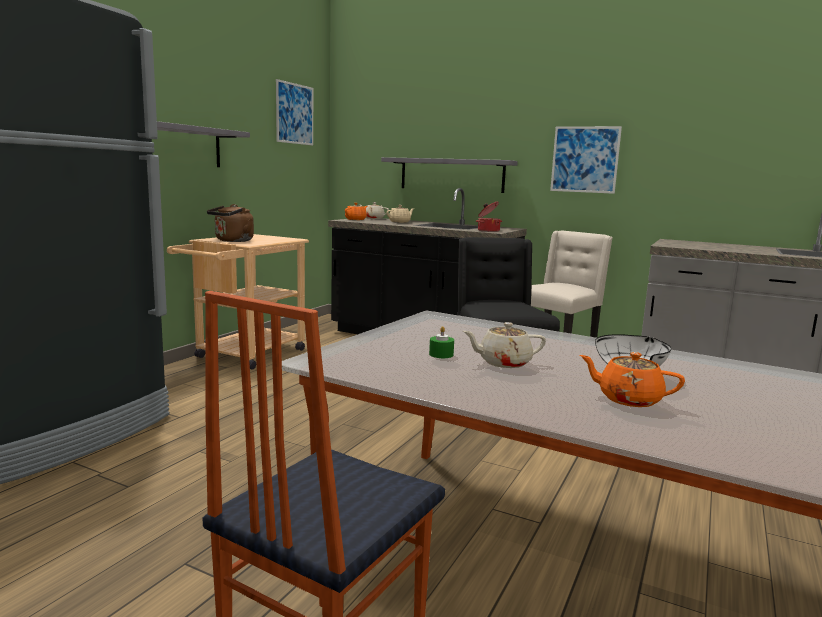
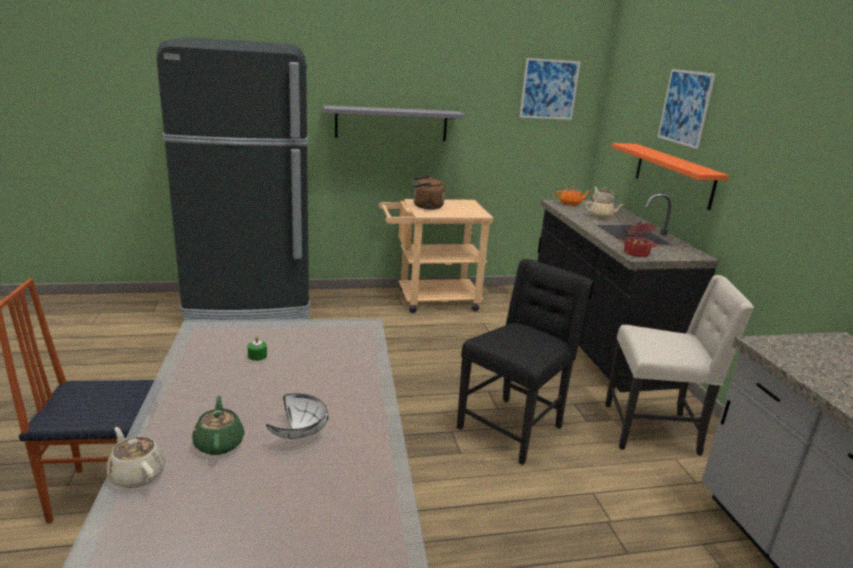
camera: 50 degrees right, 10 degrees up
(451, 175) = (673, 175): grey shelf -> orange shelf
(503, 363) = (262, 380): beige teapot -> beige teapot (137, 474)
(585, 159) = (793, 192): picture -> picture (685, 107)
(628, 399) = (219, 443): orange teapot -> green teapot

